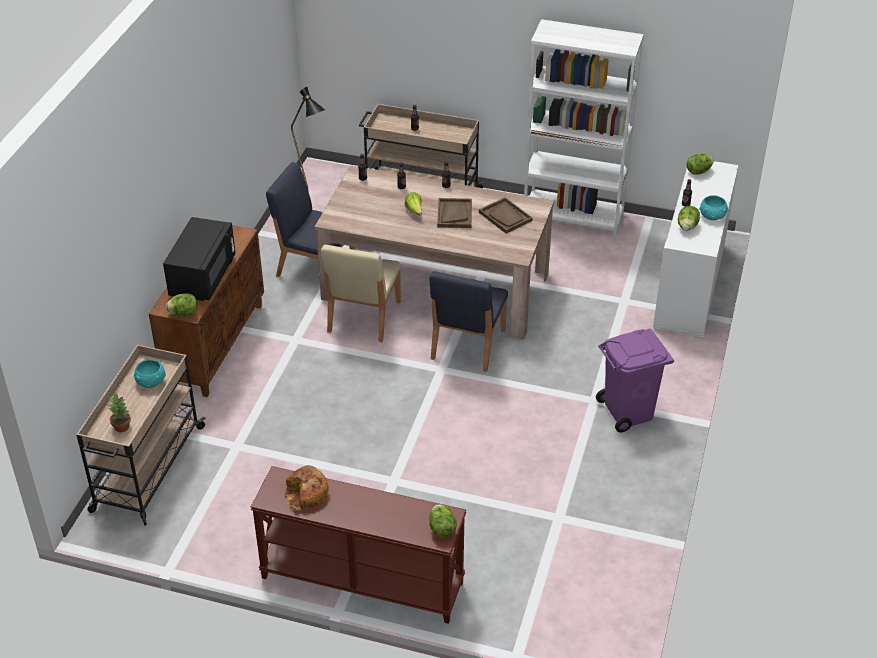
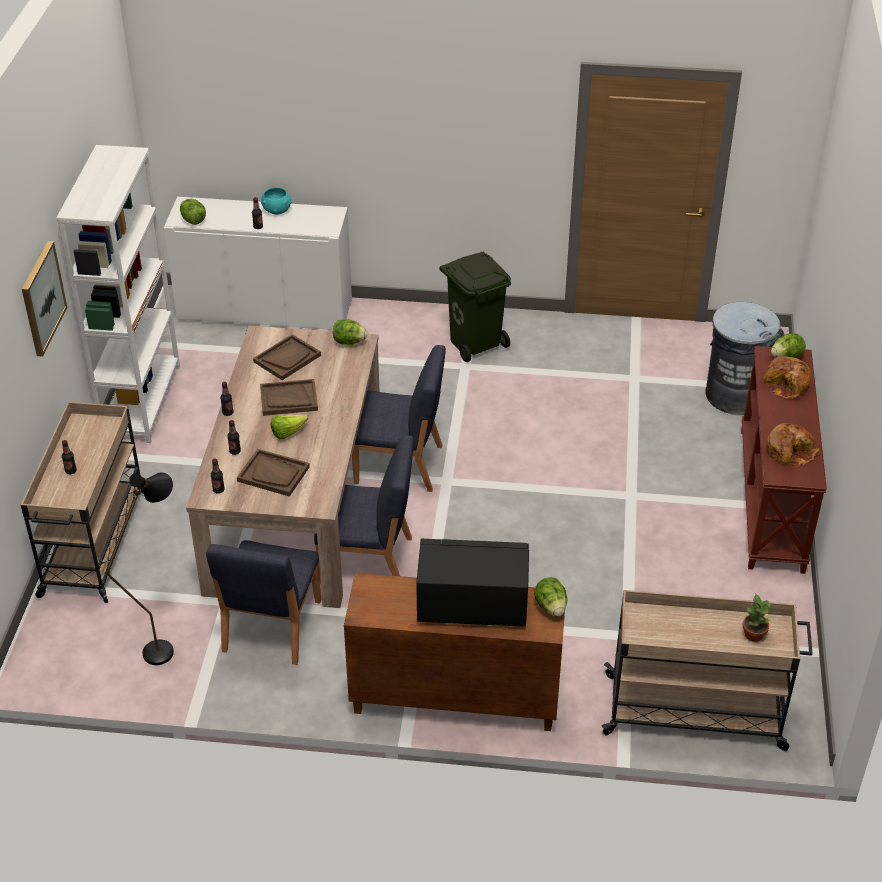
camera: 100 degrees left, 0 degrees up
(150, 382) = (667, 627): turquoise bowl -> none
(363, 317) = (368, 561): beige chair -> blue chair
(371, 202) = (273, 474): none -> brown tray
(399, 518) = (787, 384): none -> bread
(493, 45) = (42, 298): none -> picture
(519, 593) = (735, 395): none -> grey trash can
(629, 412) = (476, 343): purple trash can -> green trash can
(687, 227) = (299, 225): lettuce -> lettuce (349, 342)

